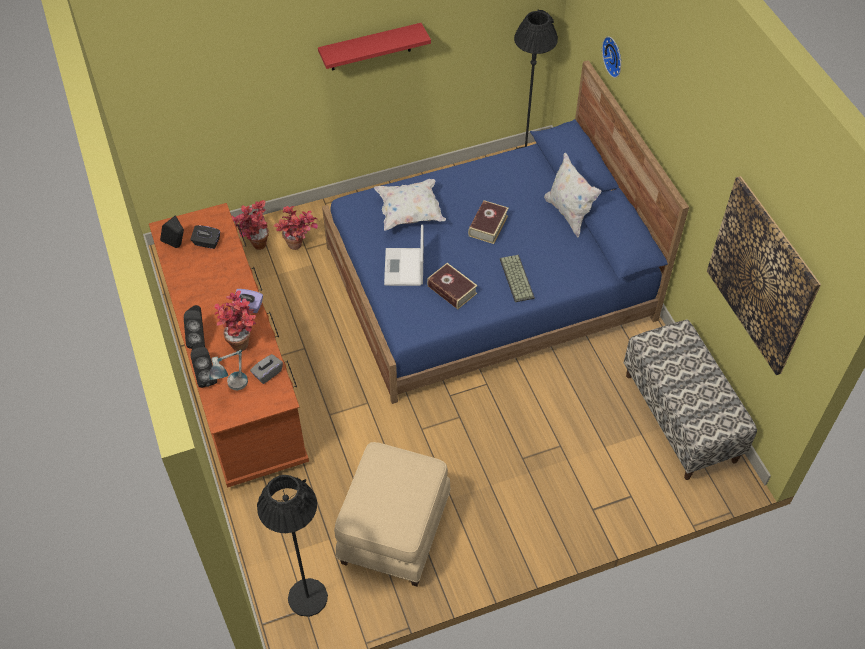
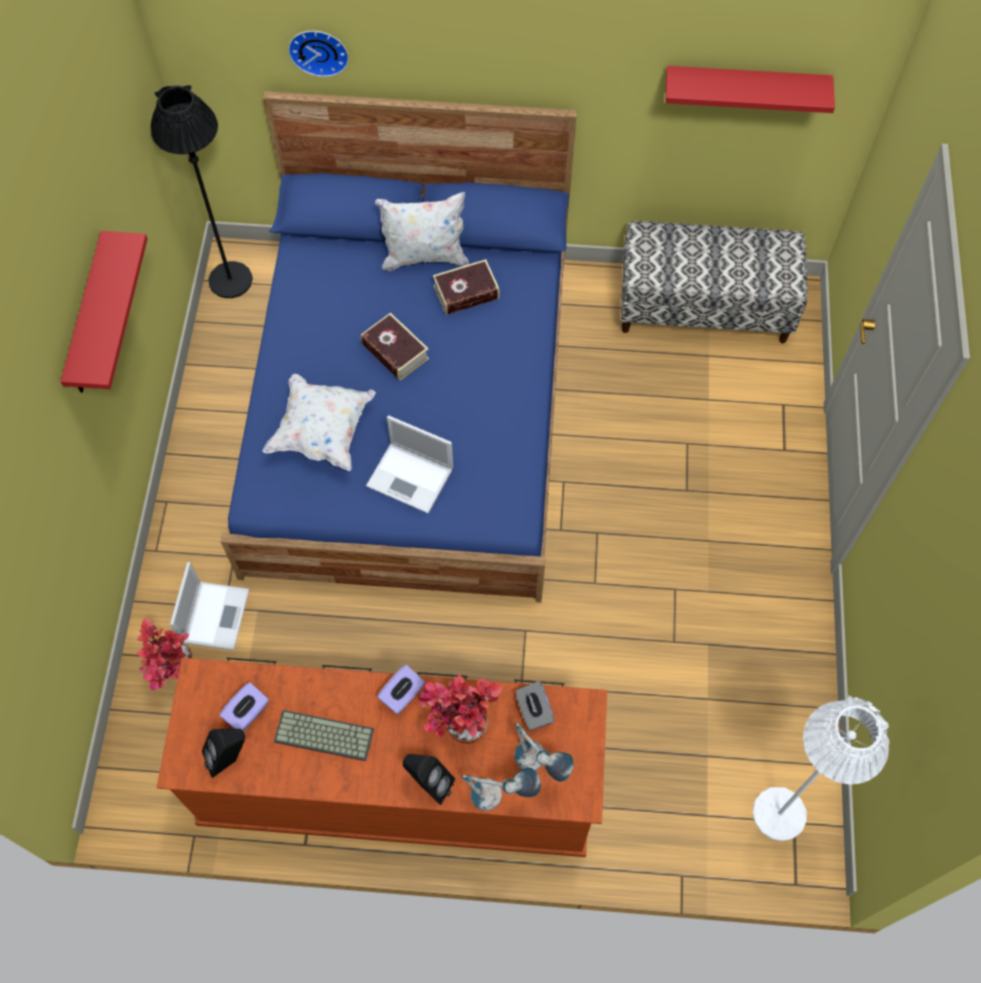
camera: 65 degrees left, 10 degrees up
(206, 376) = (500, 797): black speaker -> table lamp
(207, 242) = (247, 712): black tissue box -> purple tissue box
(300, 246) = (215, 614): potted plant -> laptop
(307, 597) = (779, 814): black floor lamp -> white floor lamp
(393, 529) = (723, 674): beige ottoman -> none
(452, 290) = (477, 438): book -> book (466, 292)
(515, 278) = (496, 359): keyboard -> keyboard (322, 737)
(761, 276) = (745, 88): picture -> red shelf

